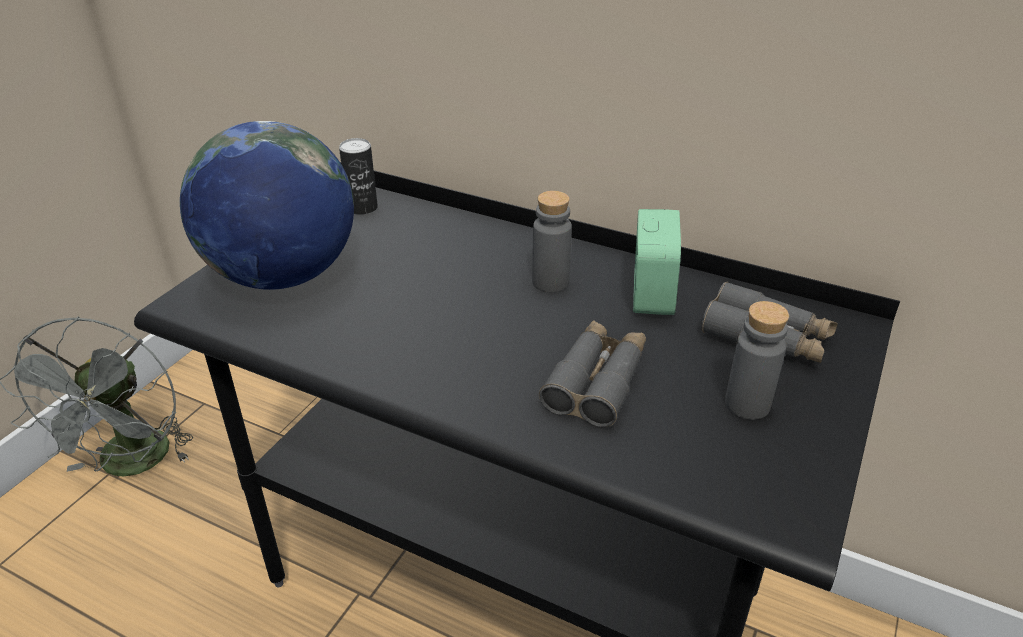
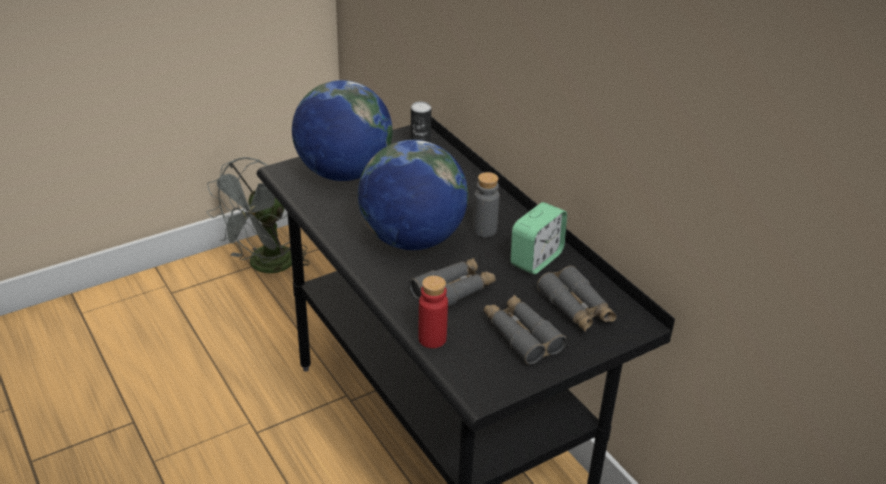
camera: 30 degrees right, 0 degrees up
(468, 330) = (412, 239): none -> globe
(642, 467) = (432, 339): none -> red bottle
(747, 404) = (521, 335): grey bottle -> grey binoculars

